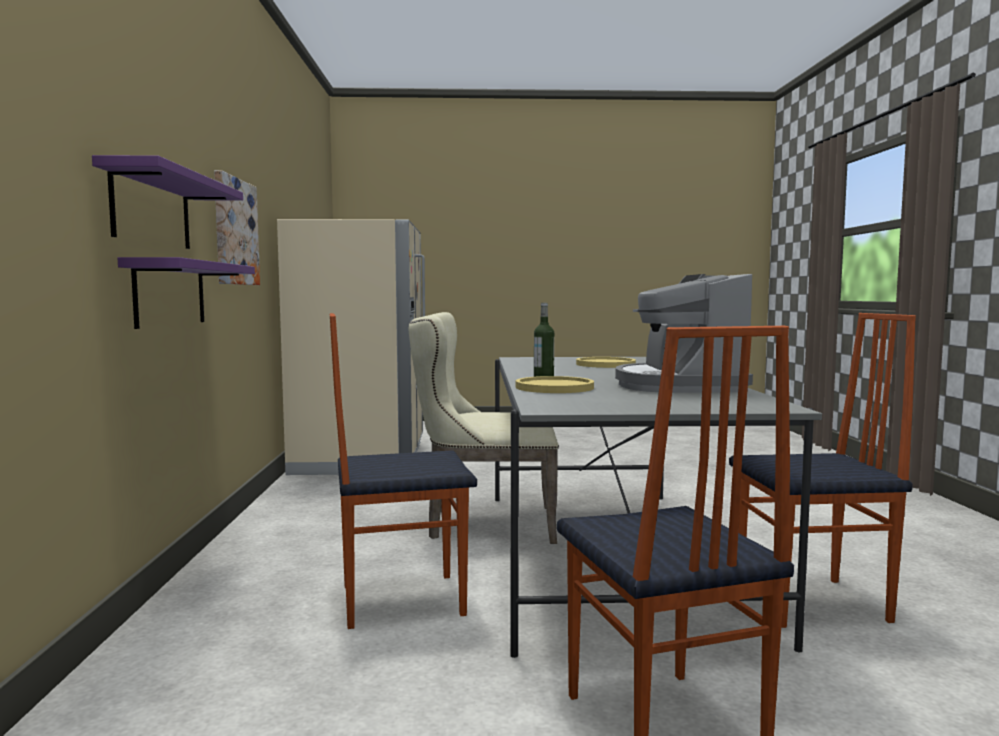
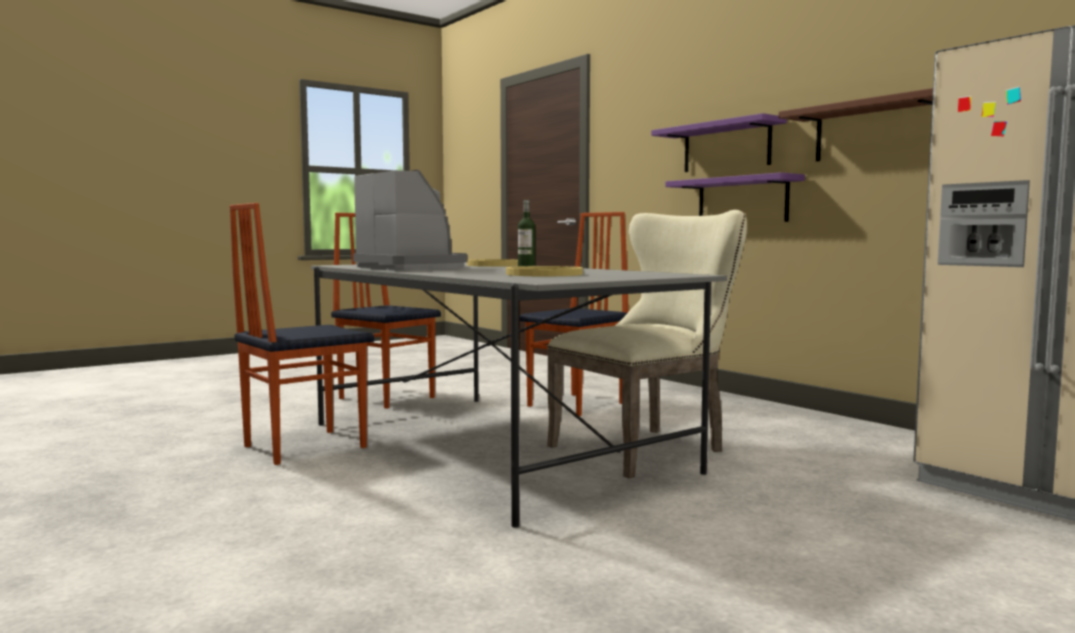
camera: 145 degrees right, 0 degrees up
(234, 232) = (874, 130): picture -> brown shelf

